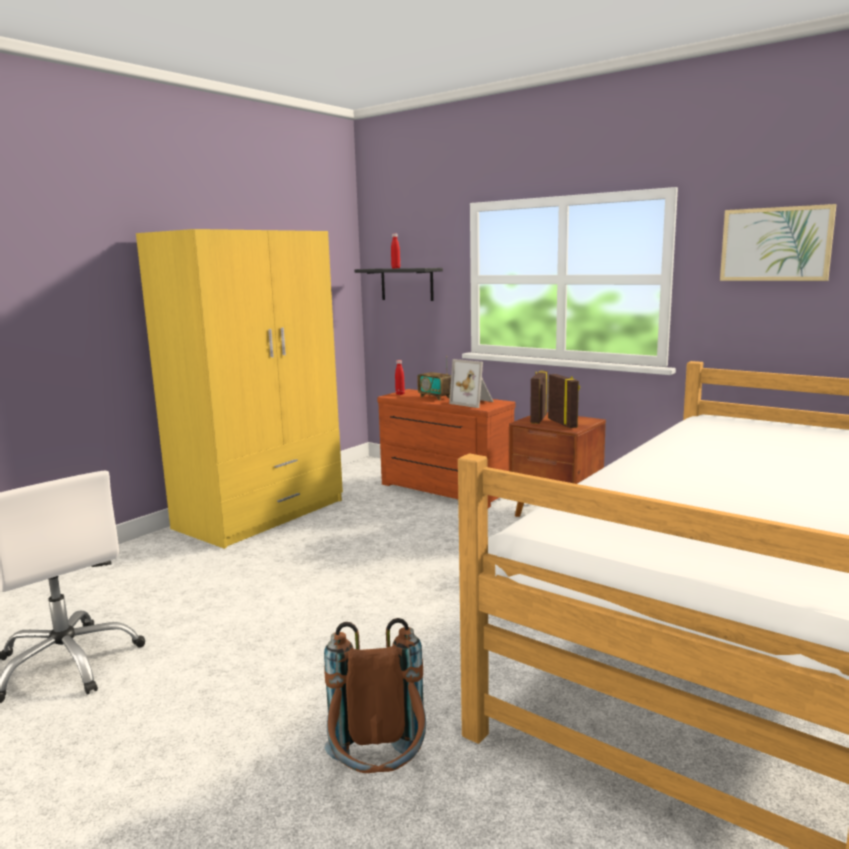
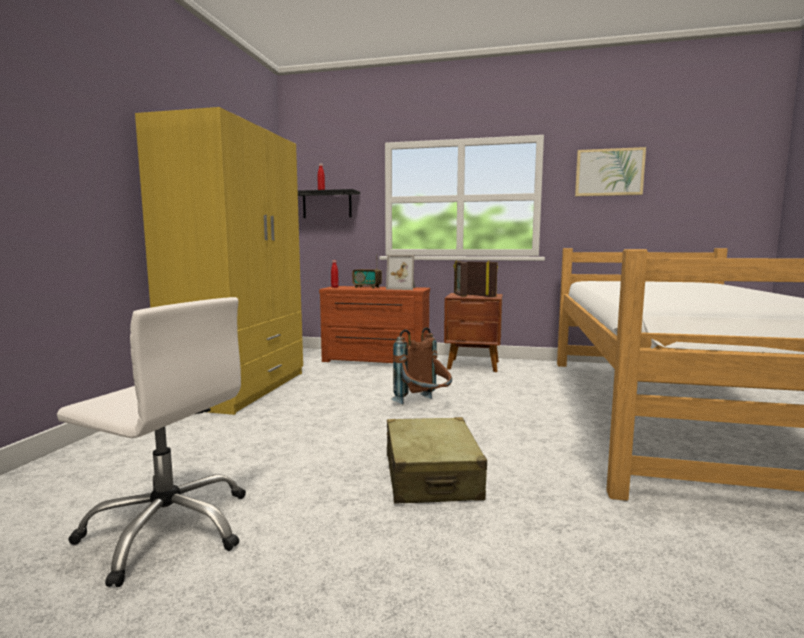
camera: 25 degrees left, 5 degrees down
(318, 663) = (431, 476): none -> beige suitcase
(379, 777) = (595, 541): brown backpack -> brown backpack (424, 406)

